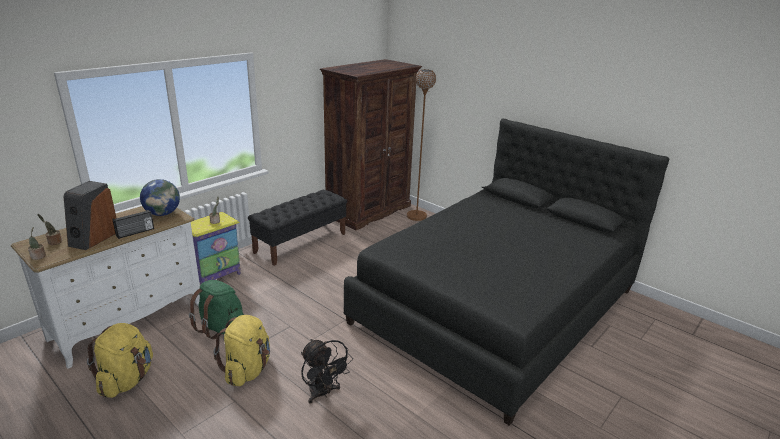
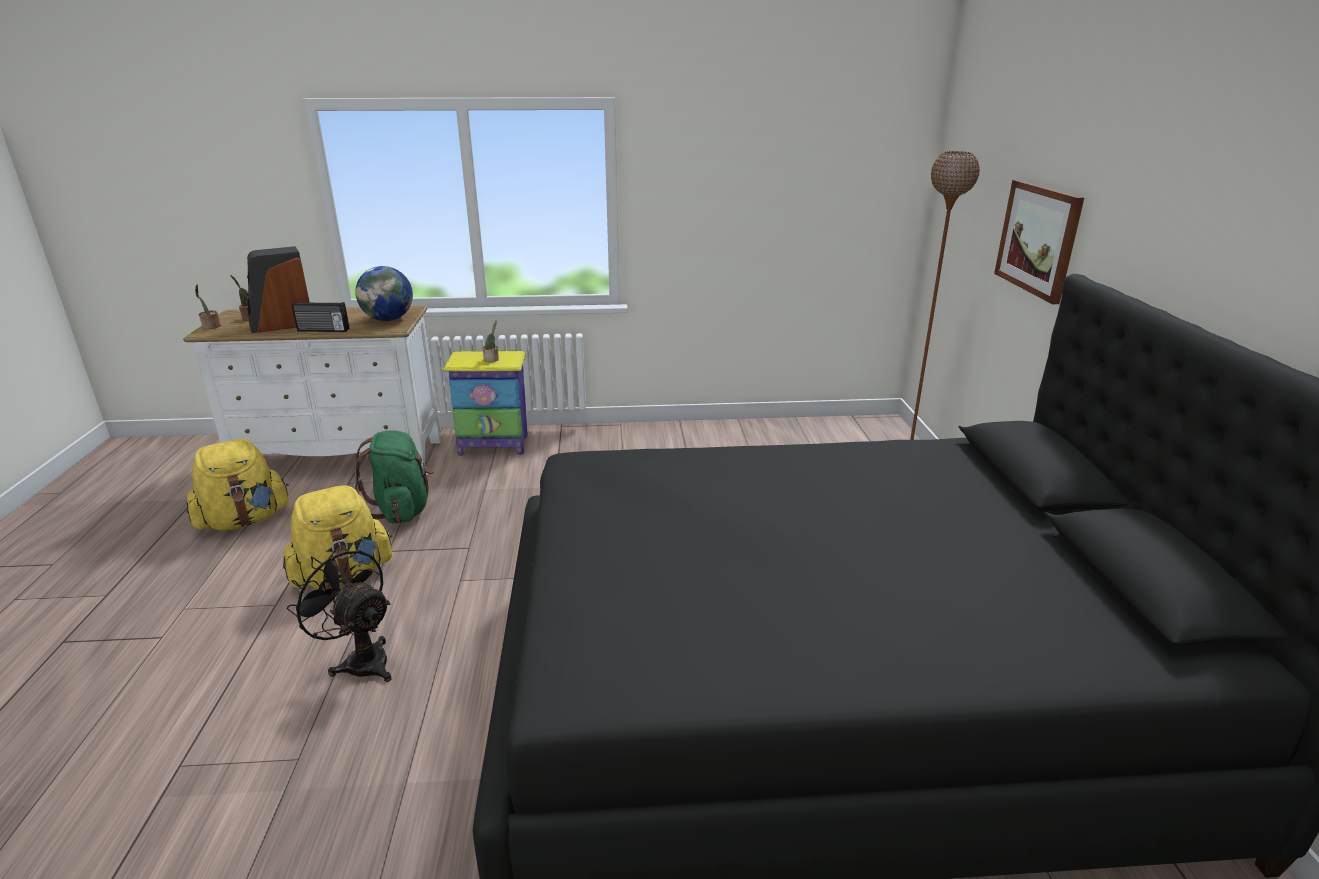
camera: 45 degrees right, 0 degrees up
(301, 243) = (655, 445): black bench -> none
(323, 393) = (360, 660): black fan -> black fan turned 120 degrees clockwise
(369, 211) = (831, 435): brown wardrobe -> none
(470, 104) = (1038, 239): none -> picture

